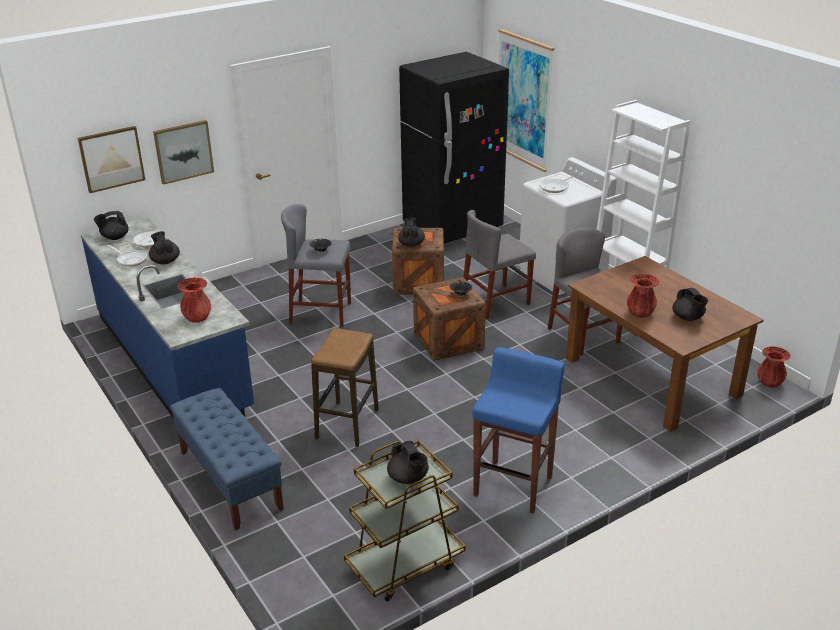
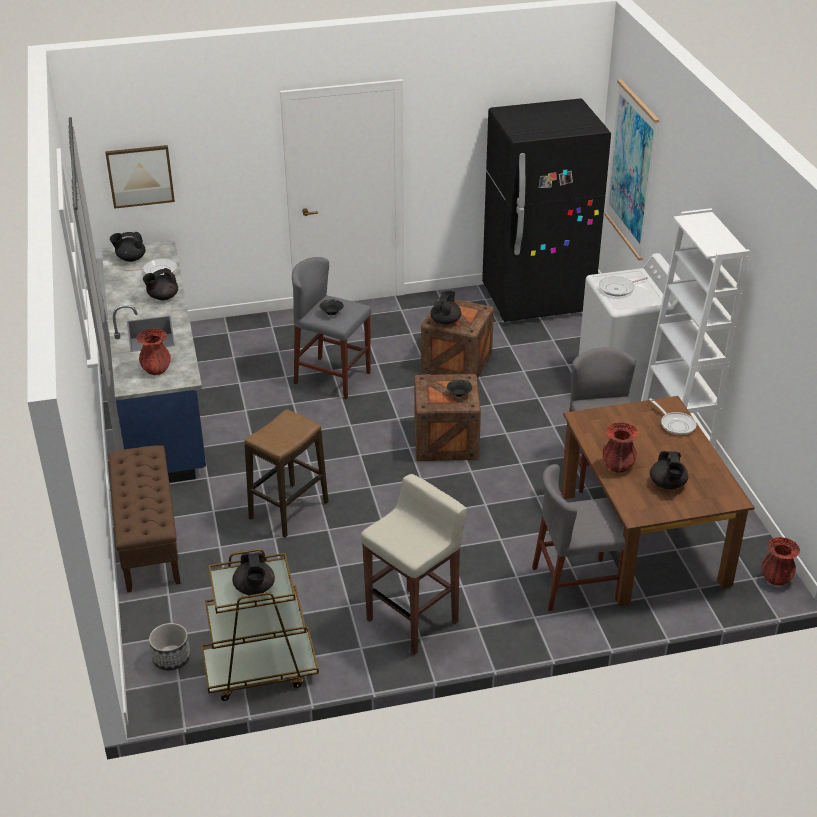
camera: 20 degrees right, 5 degrees up
(130, 260) = (131, 289): frying pan -> frying pan (675, 424)
(165, 261) = (162, 297): black teapot -> black teapot turned 120 degrees counterclockwise
(183, 151) = (220, 176): picture -> none
(230, 479) = (148, 540): blue bench -> brown bench
(314, 577) = (171, 658): none -> planter
(495, 301) = (527, 405): grey chair -> grey chair (575, 584)
(514, 485) = (413, 620): blue stool -> beige stool

